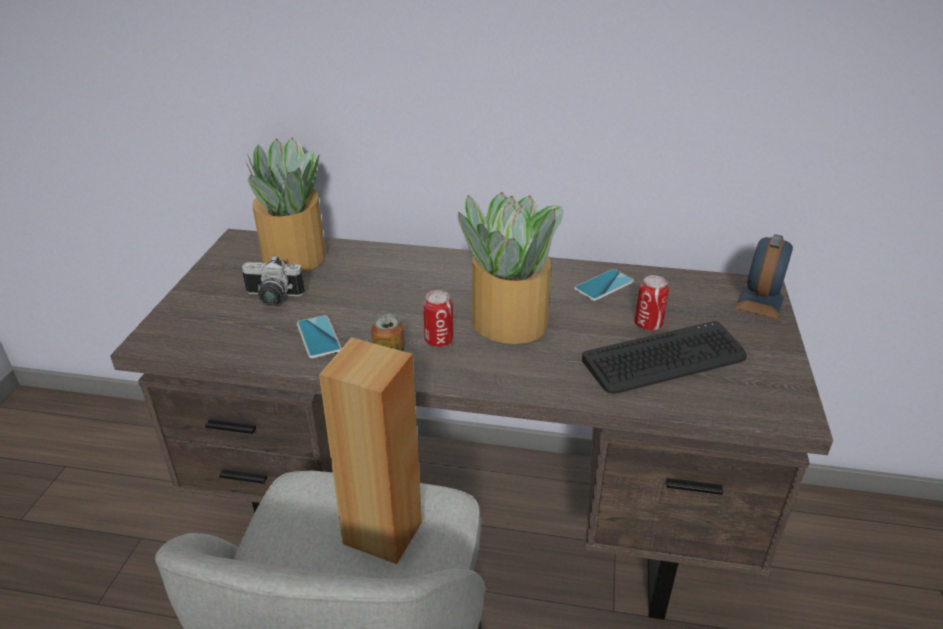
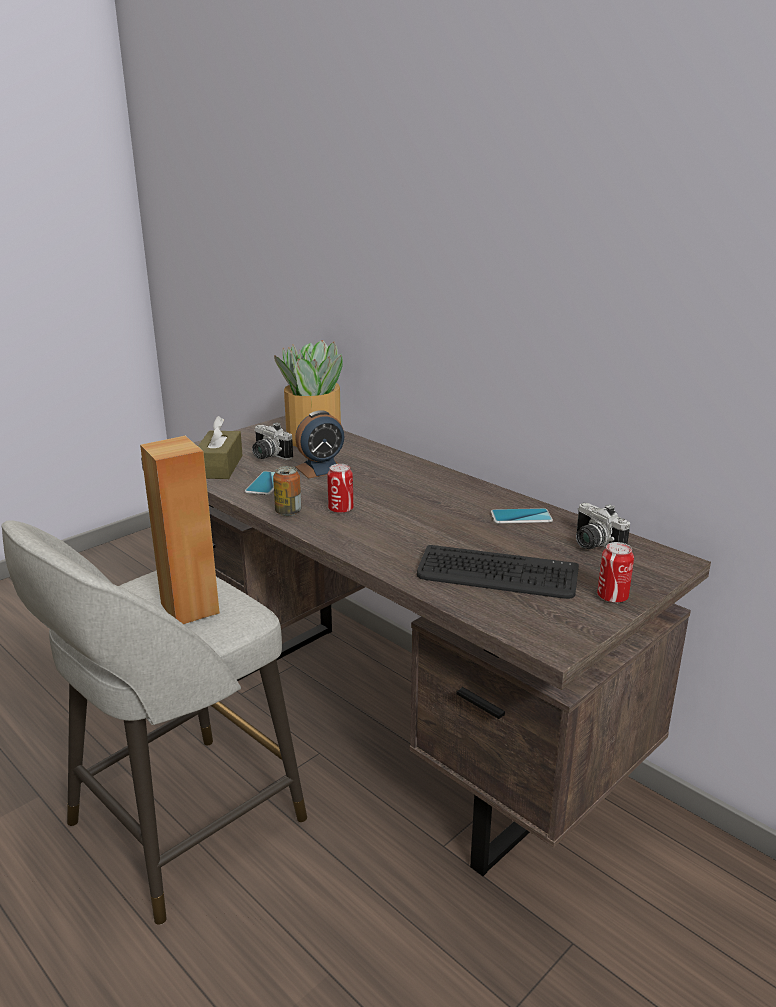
camera: 35 degrees right, 10 degrees down
(233, 333) = (219, 466): none -> brown tissue box
(508, 321) = (407, 514): potted plant -> none
(648, 324) = (519, 550): can -> can (612, 597)
(690, 294) = (592, 544): none -> camera
(760, 301) = (655, 569): alarm clock -> alarm clock (321, 469)

